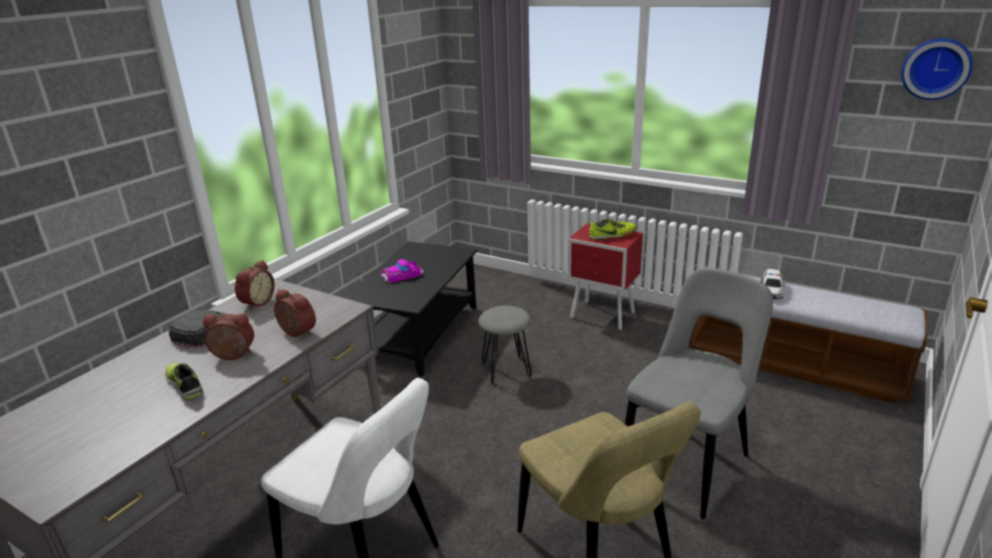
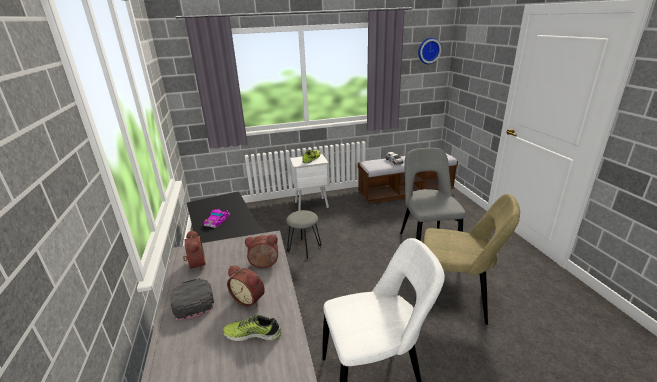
camera: 45 degrees left, 0 degrees up
(233, 356) = (249, 299): alarm clock -> alarm clock turned 105 degrees counterclockwise
(603, 316) = (312, 205): red nightstand -> white nightstand

